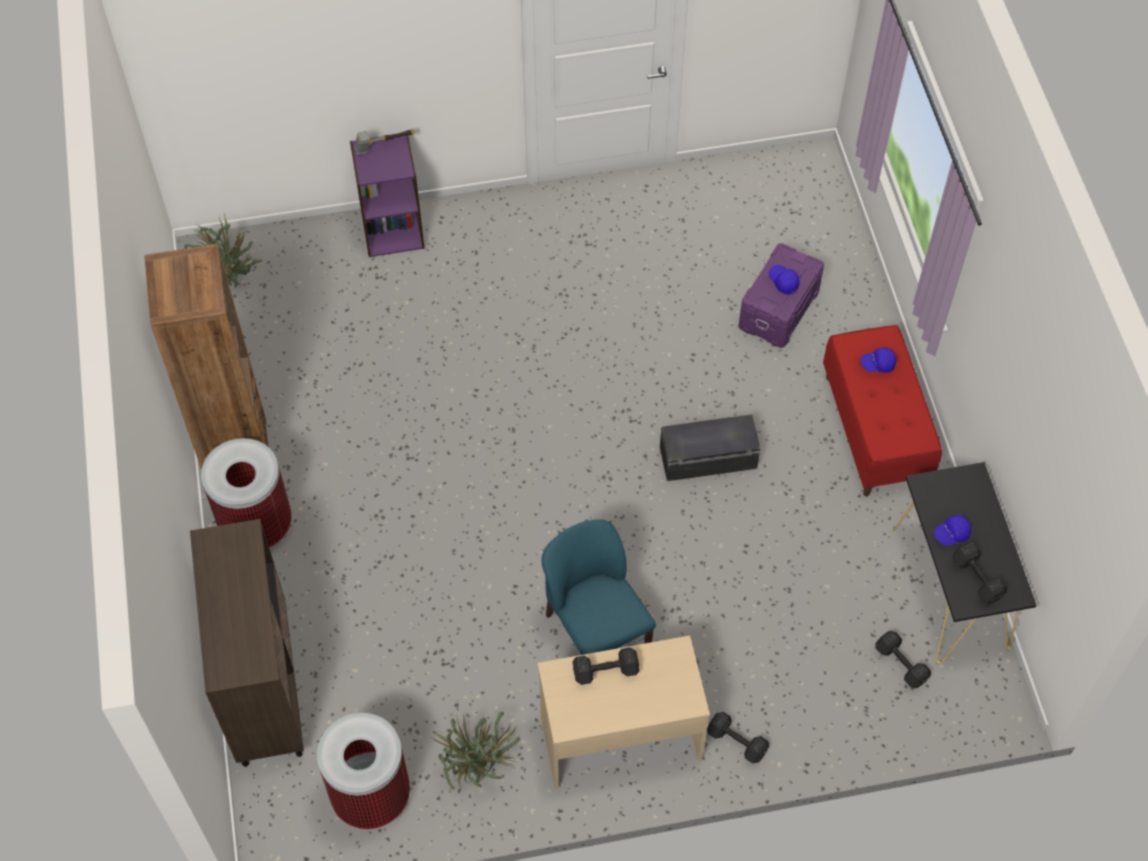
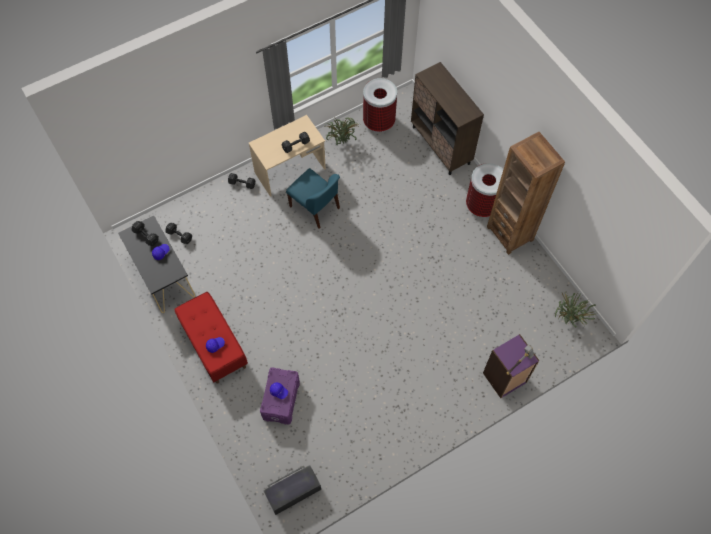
camera: 160 degrees right, 5 degrees up
(708, 459) = (292, 302): black storage box -> black storage box (293, 491)

